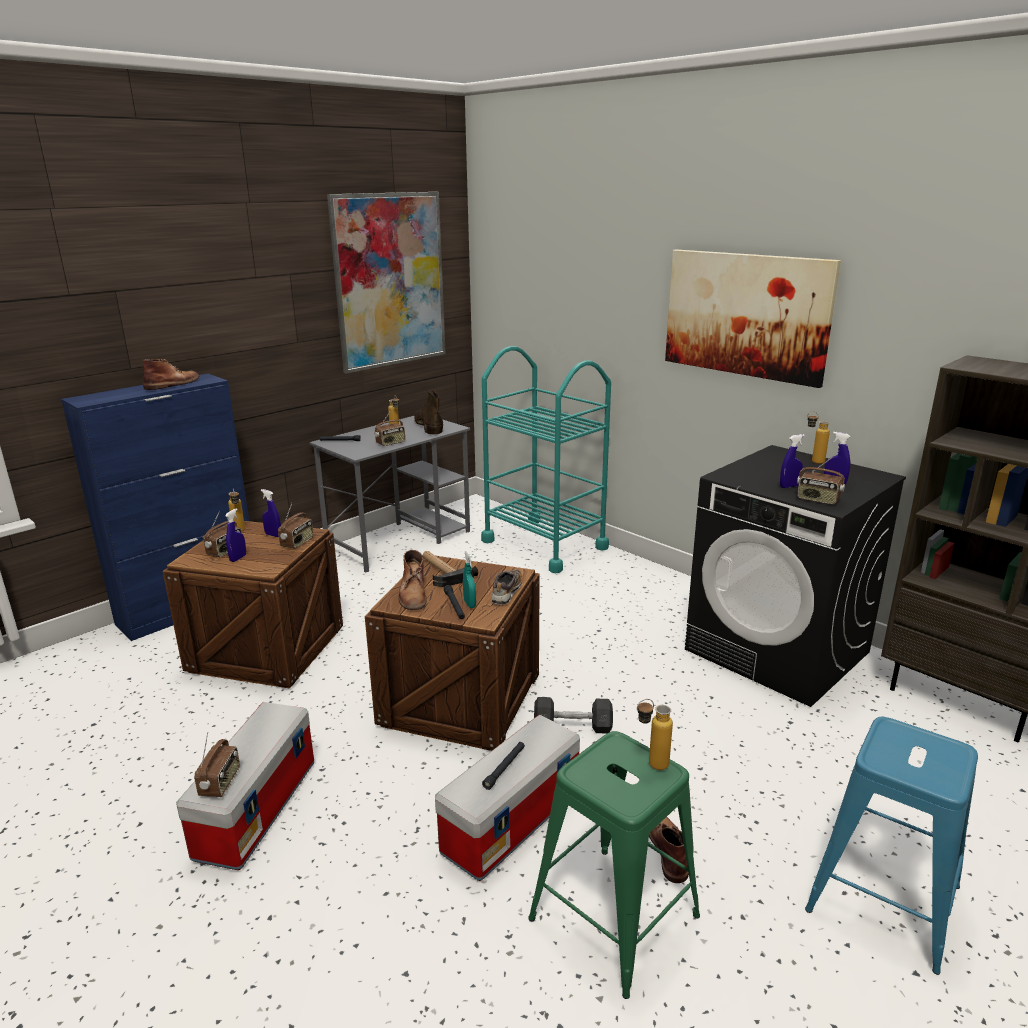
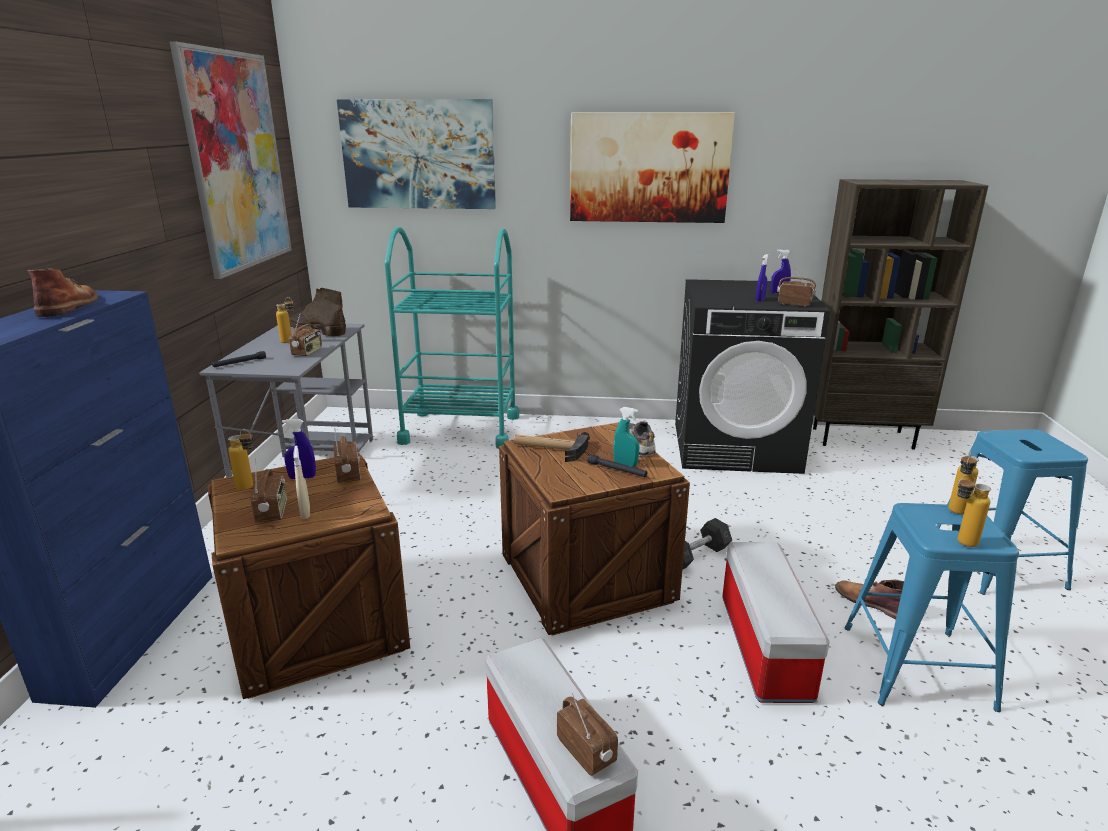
camera: 40 degrees left, 0 degrees up
(238, 558) = (305, 513): blue spray bottle -> beige spray bottle
(413, 594) = (563, 475): brown boot -> none
(504, 768) = (779, 591): black flashlight -> none
(551, 280) = (418, 155): none -> picture
(613, 917) = (916, 667): green stool -> blue stool
(812, 461) = (733, 283): bottle -> bottle (960, 543)
(817, 500) = (794, 304): radio -> radio turned 150 degrees counterclockwise

